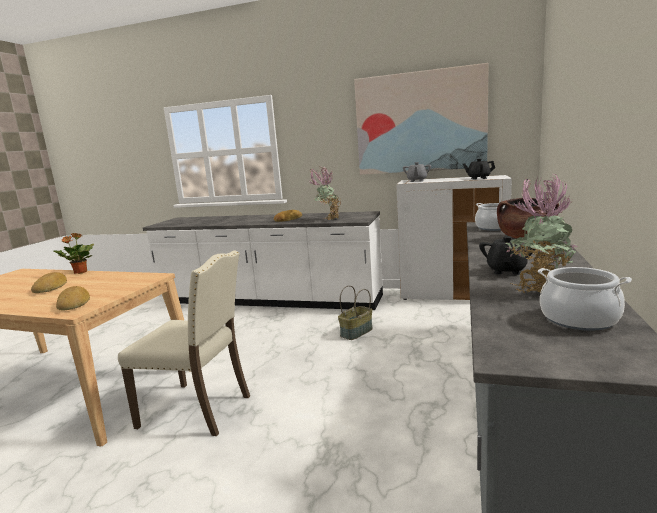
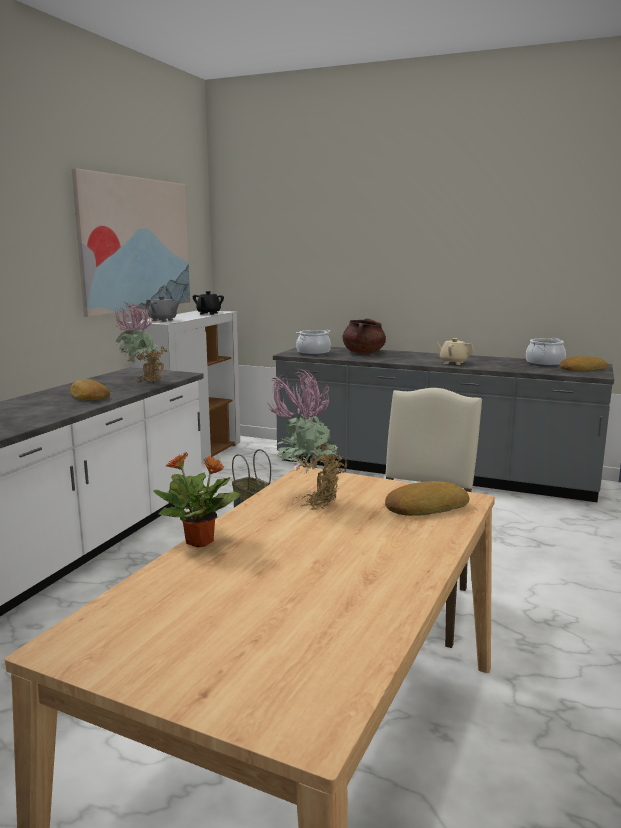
camera: 85 degrees left, 0 degrees up
(51, 287) = (309, 547): bread -> bread (582, 369)
(506, 270) = (453, 363): black teapot -> beige teapot
(538, 289) = (496, 363): potted plant -> potted plant (308, 502)

